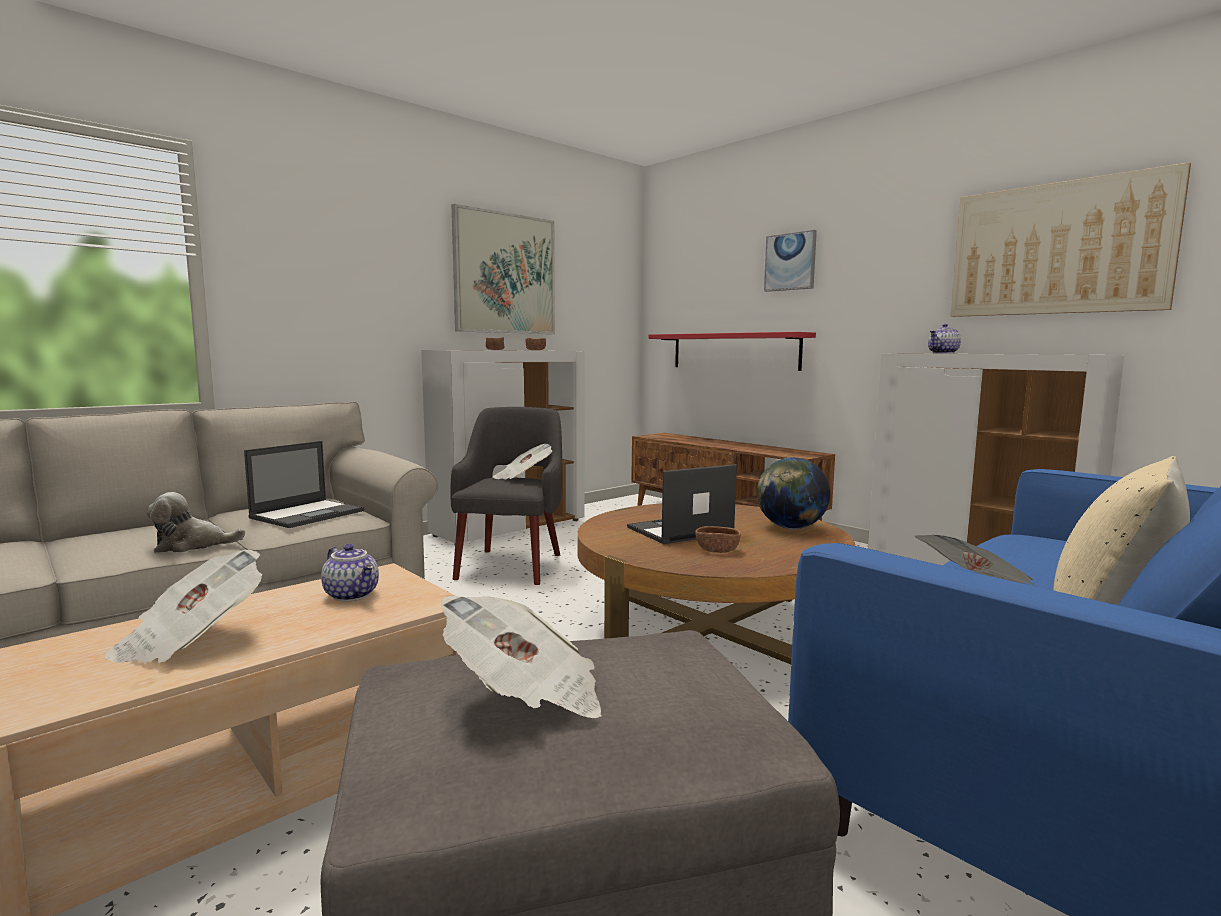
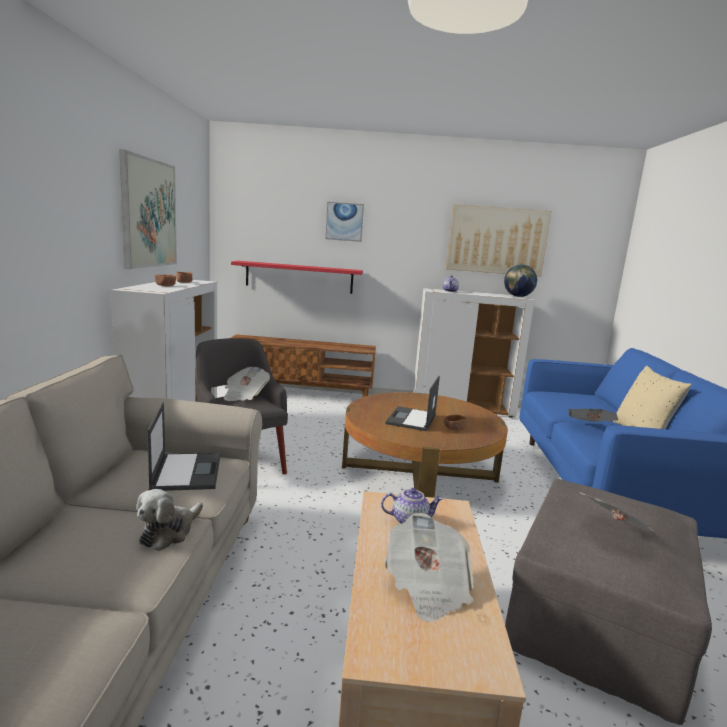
camera: 45 degrees left, 5 degrees up
(791, 528) = (447, 405): globe -> globe (518, 296)

